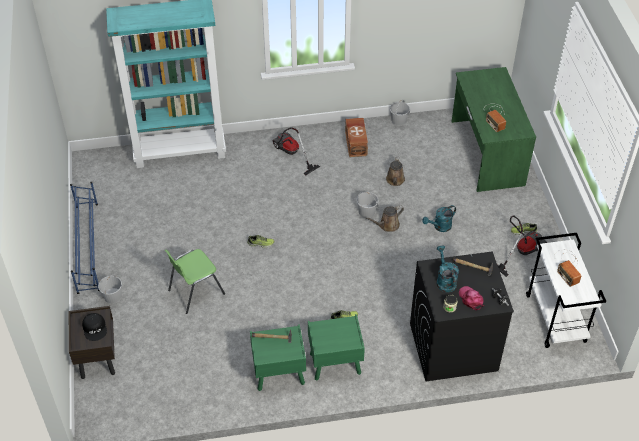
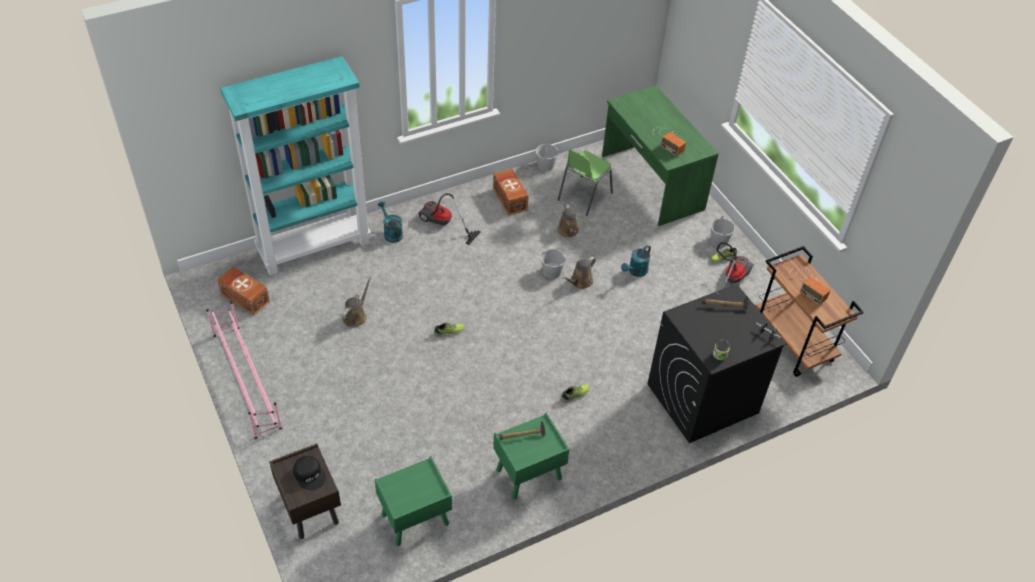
camera: 20 degrees left, 0 degrees up
(88, 246) = (246, 380): blue shoe rack -> pink shoe rack
(111, 181) = (245, 297): none -> brown storage box
(112, 297) = (300, 432): white bucket -> white bucket (719, 240)
(191, 215) = (356, 316): none -> brown watering can
(195, 292) = (396, 404): green chair -> green chair (584, 196)
(334, 364) = (585, 448): green nightstand -> green nightstand (414, 520)
(445, 280) = (702, 326): turquoise watering can -> turquoise watering can (391, 232)
(471, 299) = (738, 340): pink cap -> none
(556, 318) = (793, 343): white cart -> brown cart

